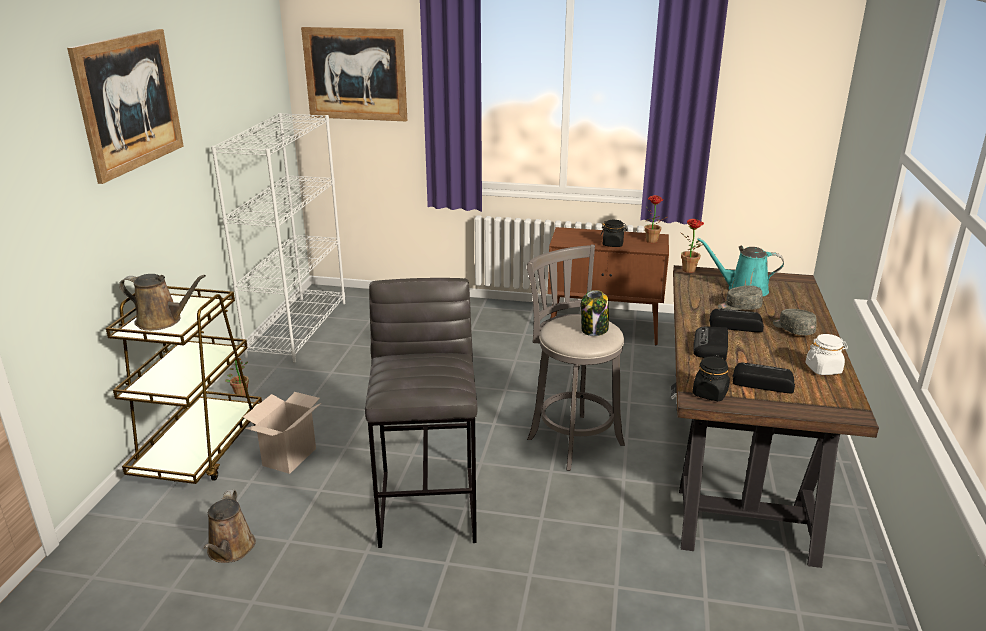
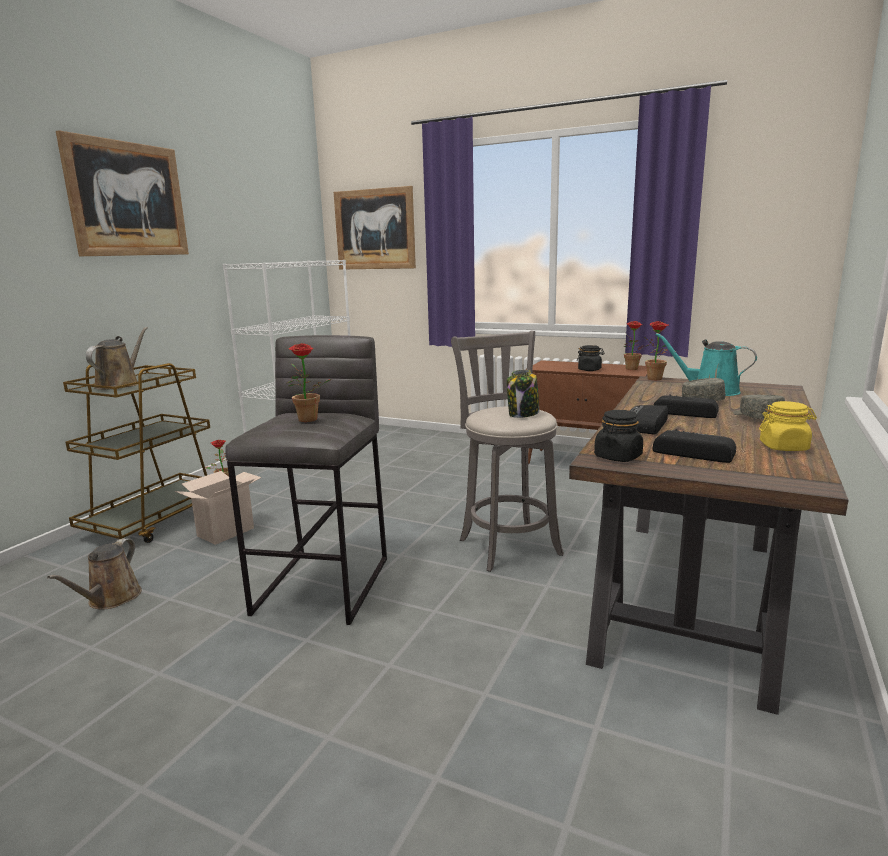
camera: 15 degrees right, 10 degrees down
(162, 321) = (120, 384): brown watering can -> brown watering can turned 105 degrees counterclockwise
(429, 372) = (308, 420): none -> potted plant
(823, 369) = (784, 447): white jar -> yellow jar

